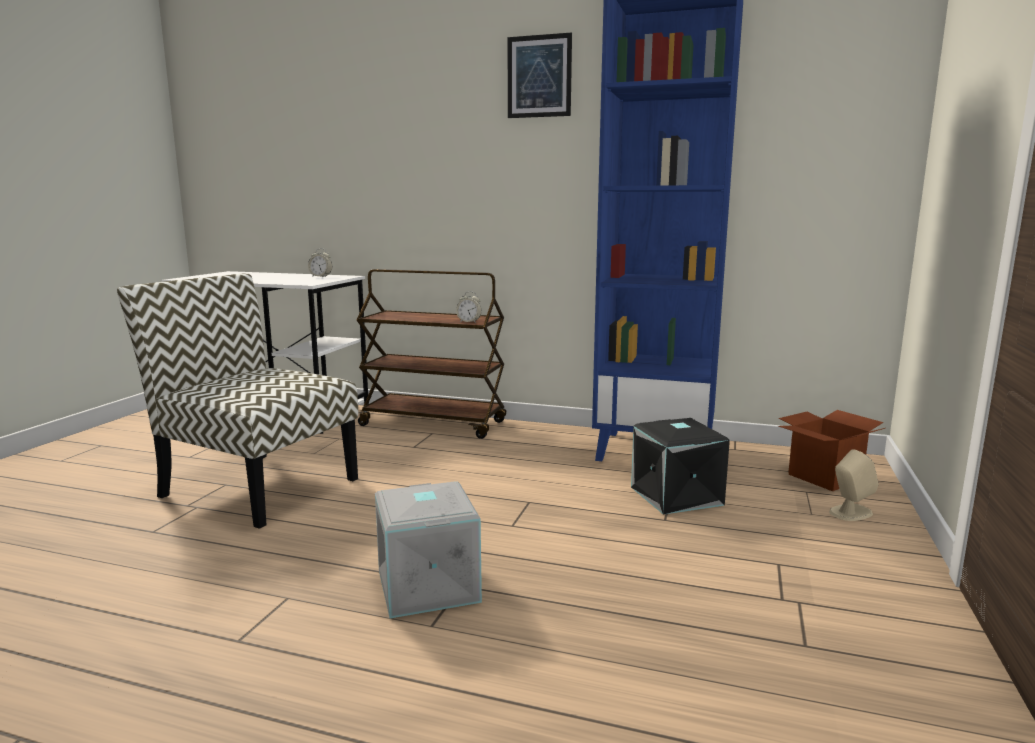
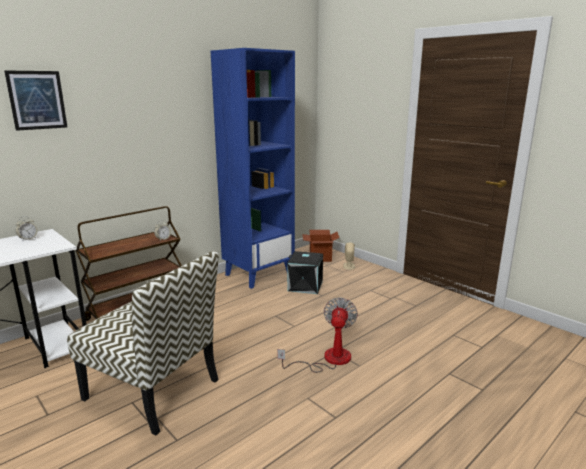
camera: 60 degrees left, 5 degrees up
(257, 487) = (154, 390): chair -> chair turned 120 degrees counterclockwise
(426, 586) = (328, 359): grey storage box -> fan
(539, 76) = (165, 82): picture -> picture (37, 100)

